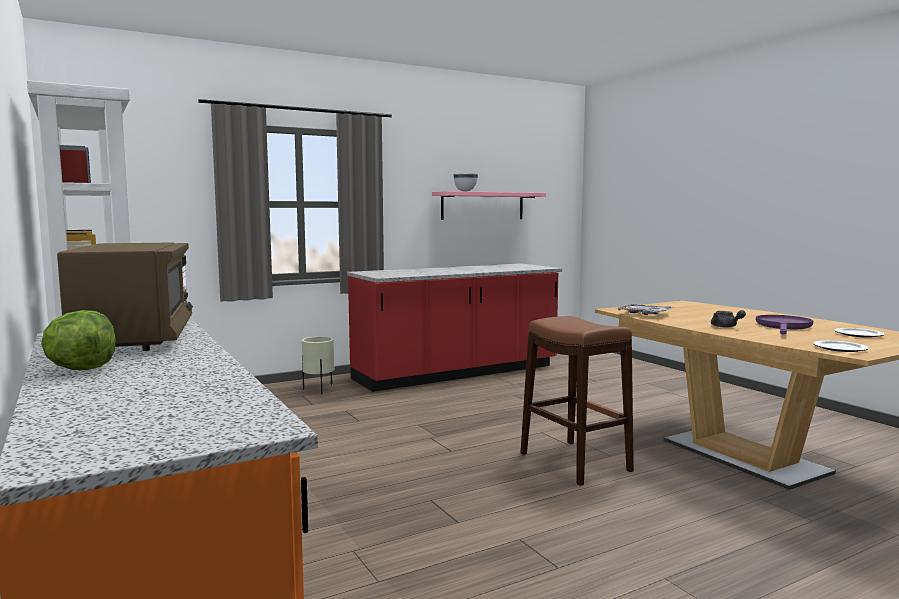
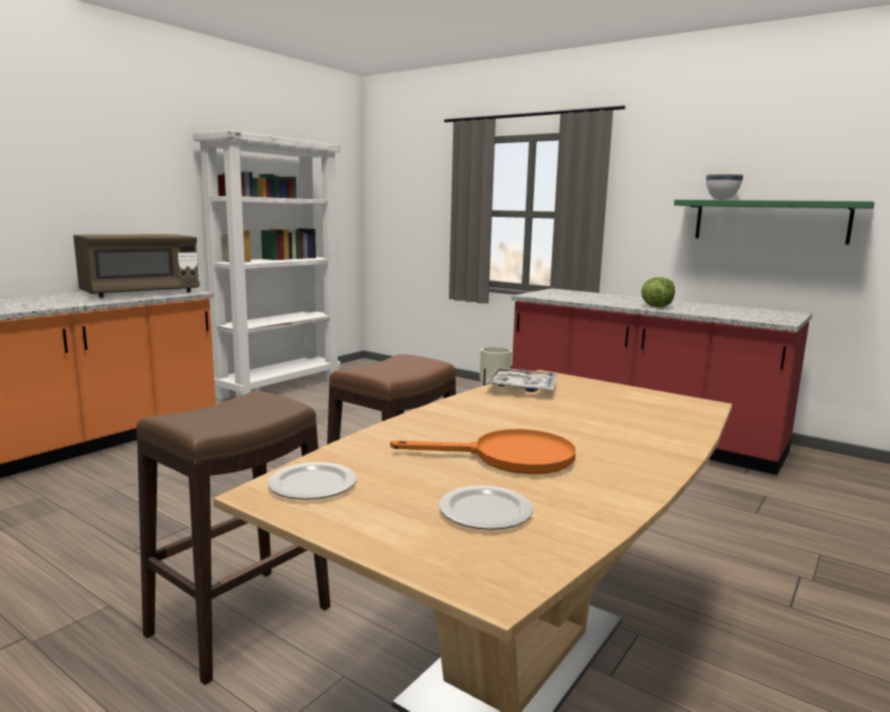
camera: 65 degrees right, 5 degrees up
(82, 369) = (49, 297): lettuce -> lettuce (656, 306)
(482, 206) = (770, 221): pink shelf -> green shelf
(695, 524) = (240, 620): none -> brown stool
(726, 327) = (460, 424): grey teapot -> none
(784, 327) = (508, 458): purple frying pan -> orange frying pan

